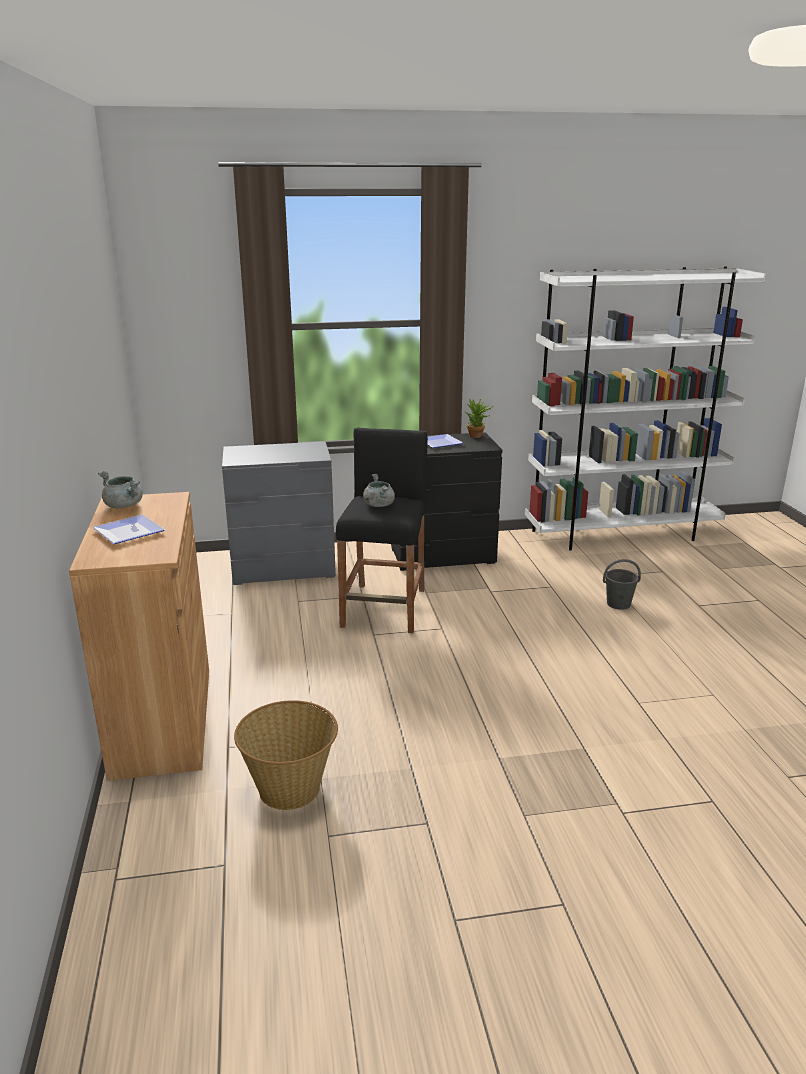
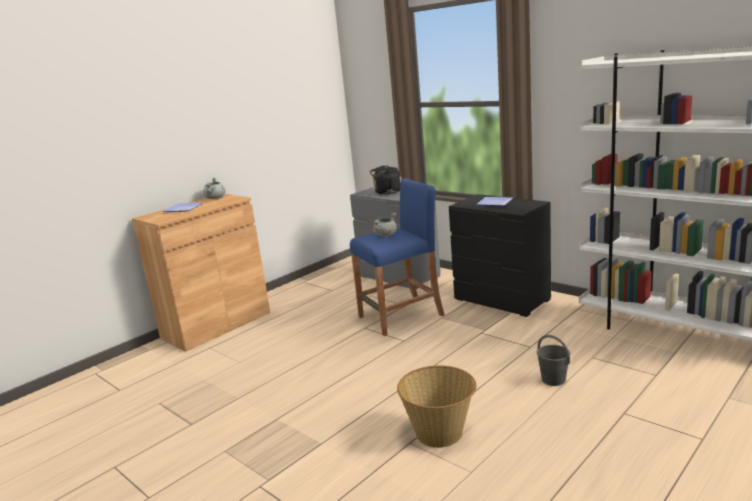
camera: 55 degrees right, 5 degrees down
(271, 454) = (386, 192): none -> black kettle
(290, 788) = (190, 376): basket -> basket (440, 432)
(385, 608) = (401, 316): black stool -> blue stool
(477, 436) = (533, 203): potted plant -> none

